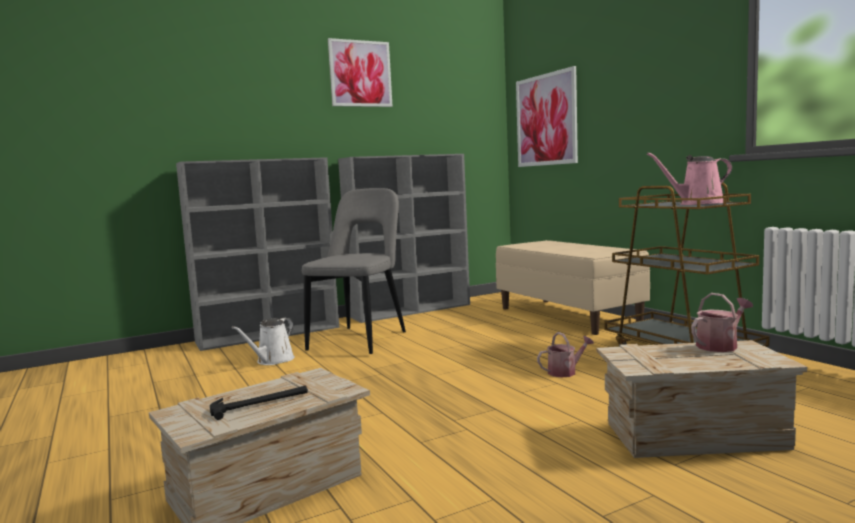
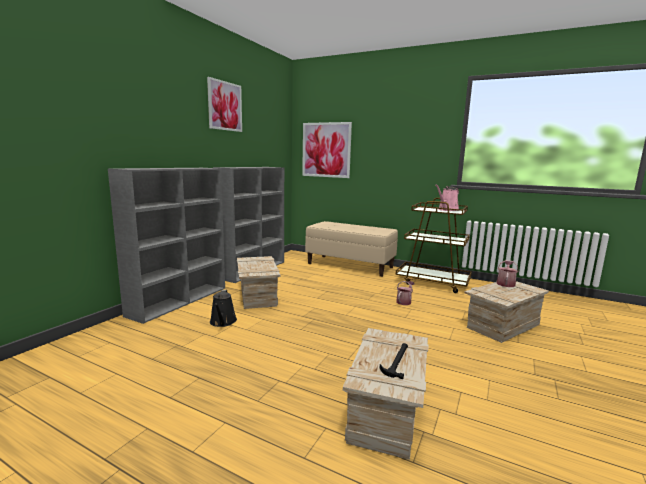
camera: 35 degrees left, 5 degrees up
(272, 361) = (223, 322): white watering can -> black watering can
(361, 339) = (258, 296): grey chair -> crate

